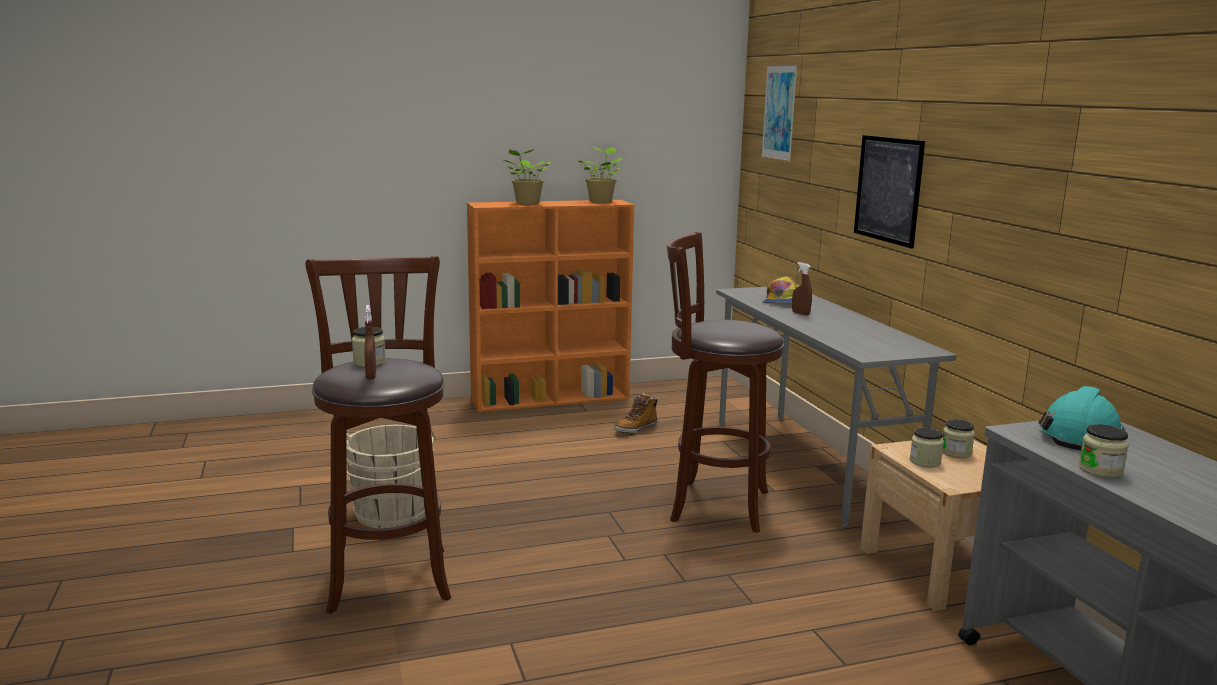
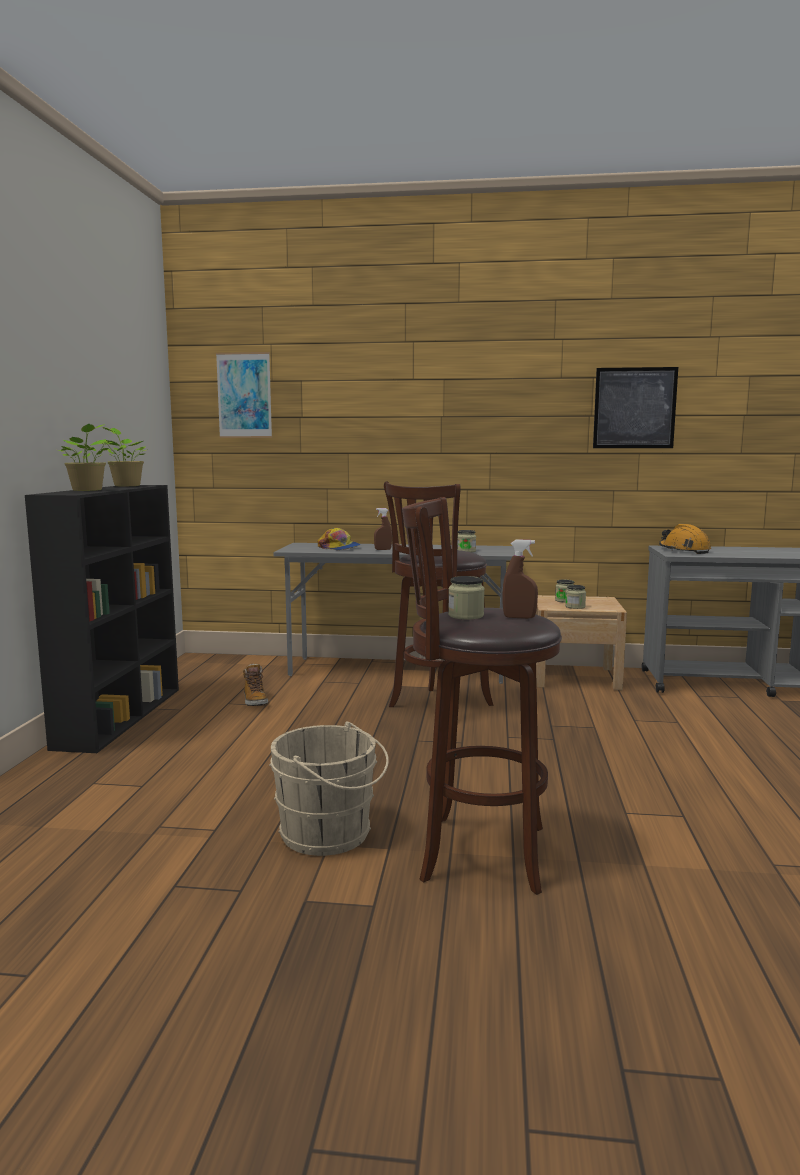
camera: 65 degrees left, 5 degrees down
(552, 398) = (120, 716): orange bookcase -> black bookcase
(888, 189) = (418, 445): picture -> picture (634, 408)
(1080, 435) = (684, 550): turquoise hard hat -> orange hard hat
(1100, 470) = (736, 555): jar -> jar (466, 551)

